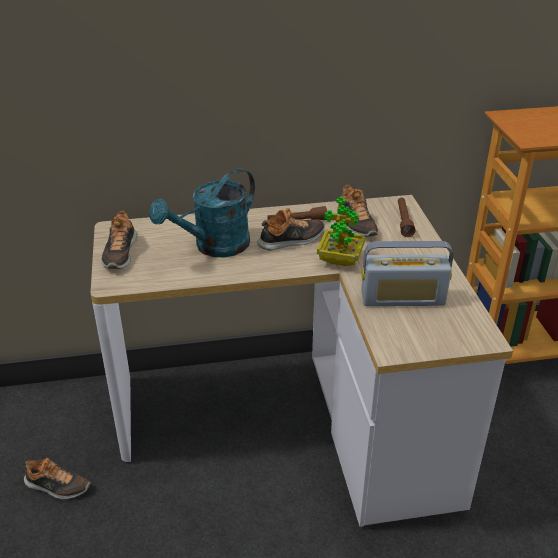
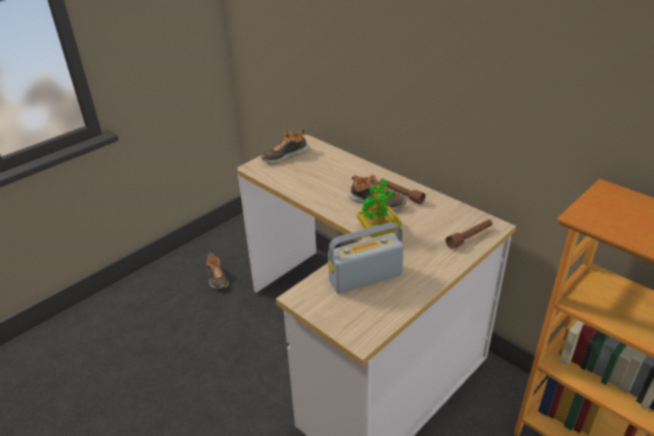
camera: 55 degrees right, 0 degrees up
(214, 247) = (330, 180): turquoise watering can -> none
(356, 224) = (434, 218): shoe -> none
(403, 298) = (365, 278): radio -> radio turned 105 degrees clockwise

